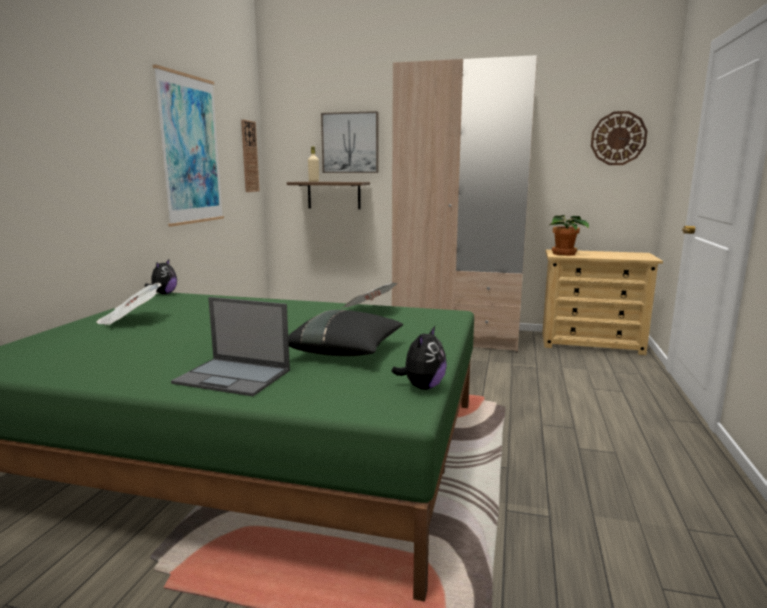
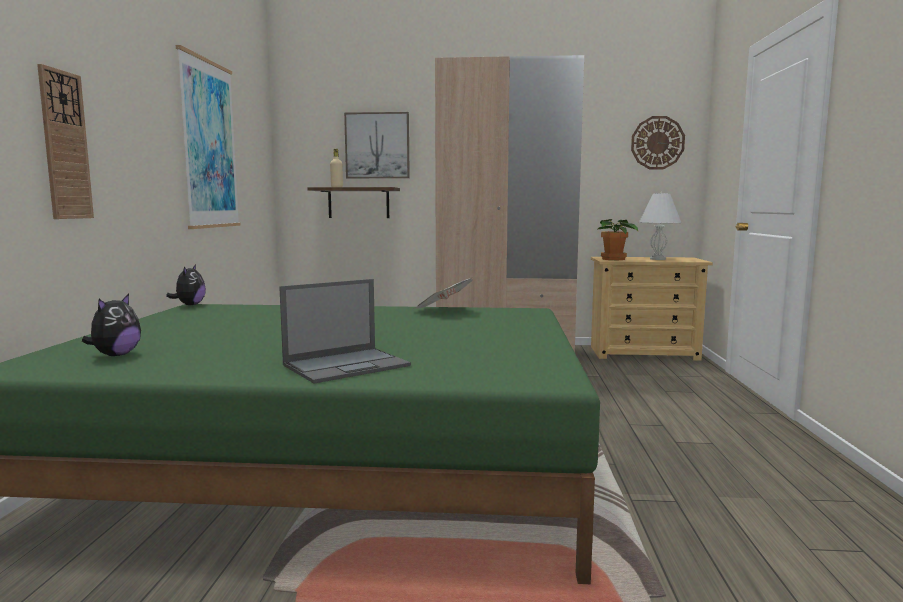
camera: 10 degrees left, 5 degrees down
(130, 320) = (173, 327): newspaper -> none
(234, 377) = (347, 365): laptop -> laptop turned 45 degrees counterclockwise
(249, 156) = (262, 158): wall clock -> wall clock (65, 145)
(346, 351) = (451, 341): black pillow -> none
(422, 387) = (557, 363): plush toy -> plush toy (116, 355)
(609, 255) = (658, 259): none -> white table lamp

